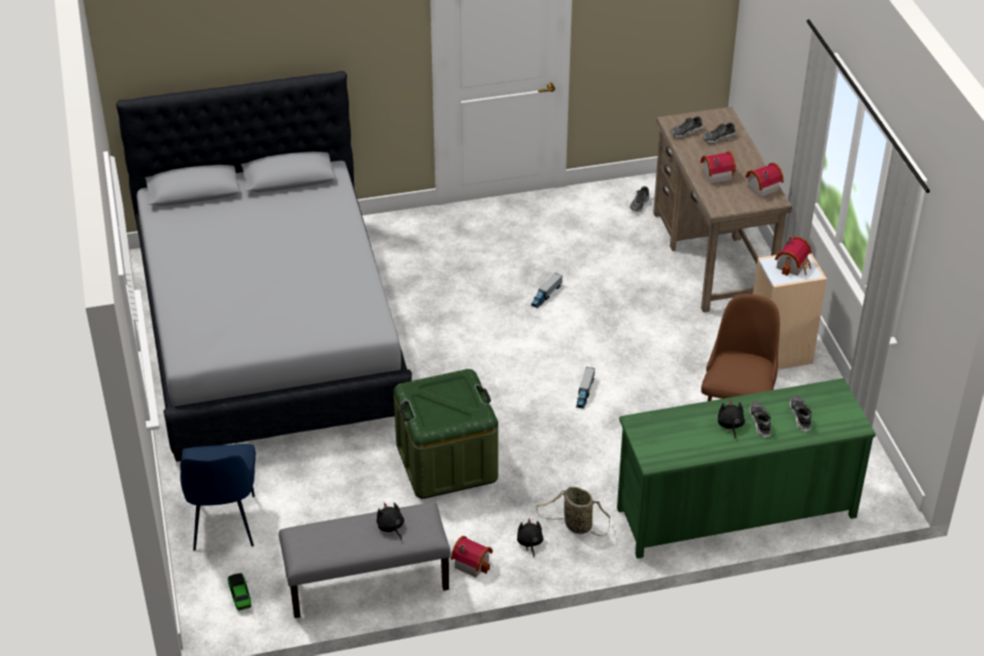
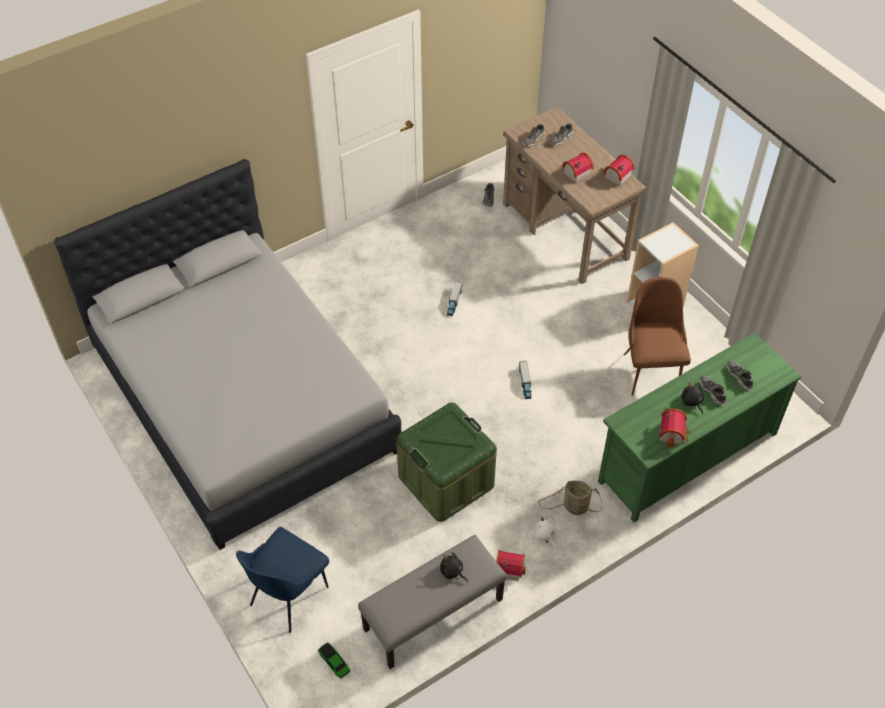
camera: 20 degrees left, 10 degrees up
(224, 523) = (289, 597): blue chair -> blue chair turned 60 degrees clockwise
(529, 543) = (545, 535): black plush toy -> white plush toy
(793, 265) = (668, 240): toy house -> toy house (673, 433)

